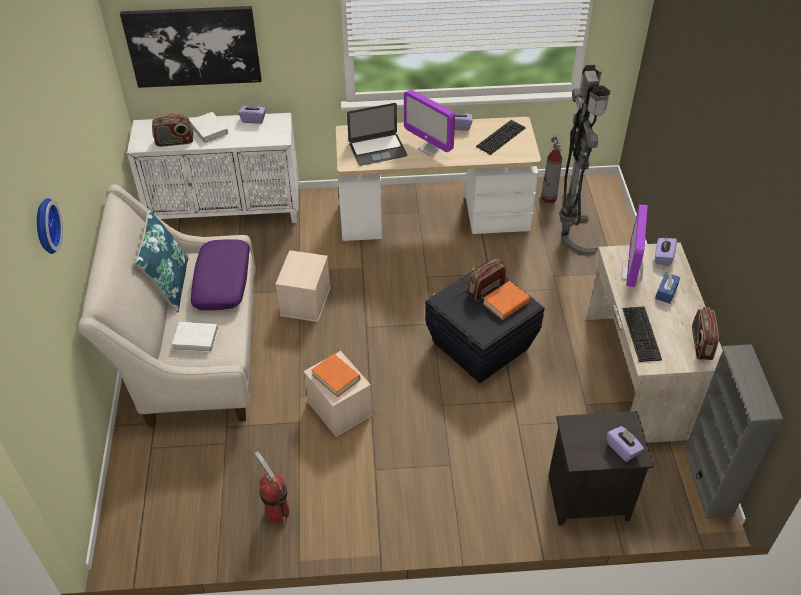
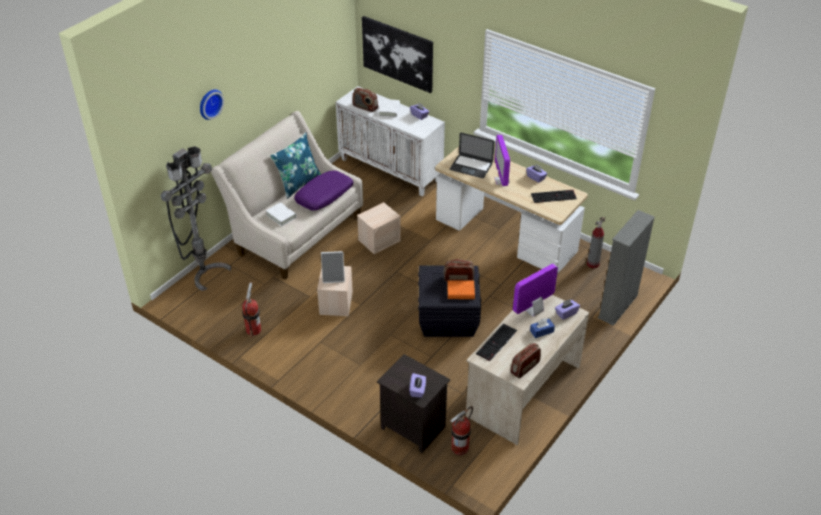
camera: 40 degrees right, 5 degrees down
(336, 377) = (333, 277): orange book -> picture frame
(568, 237) = (577, 292): grey floor lamp -> grey floor lamp (205, 272)
(657, 485) = (460, 448): none -> fire extinguisher
(708, 480) = (492, 466): grey bookcase -> grey bookcase (618, 306)

